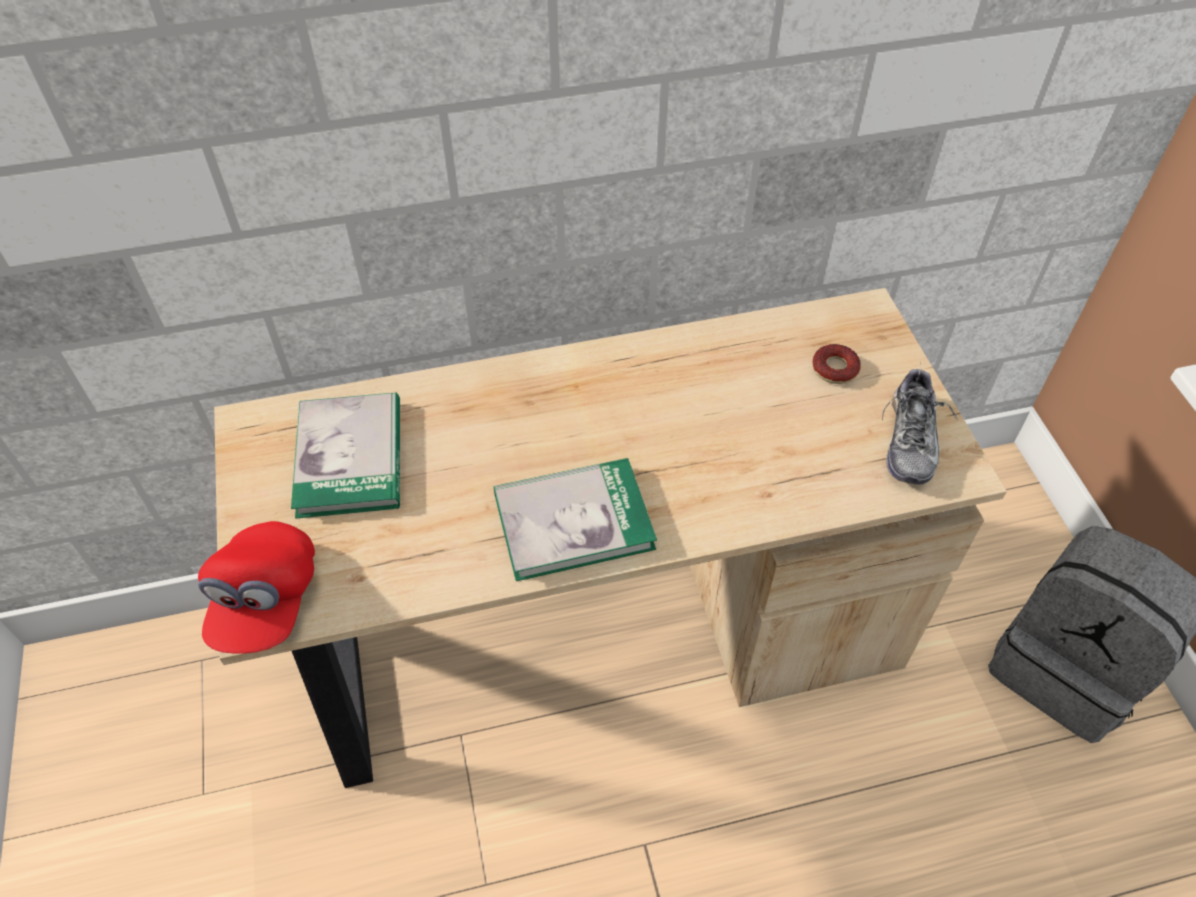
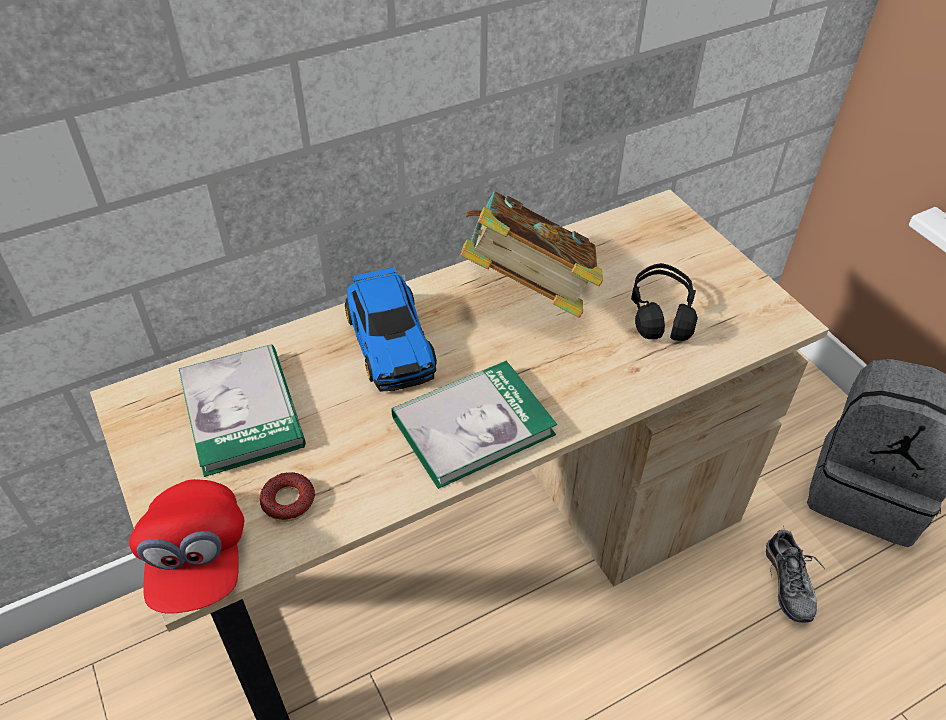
camera: 15 degrees left, 5 degrees down
(519, 411) = (391, 341): none -> toy car
(682, 383) = (528, 292): none -> book
(819, 435) = (661, 313): none -> black headphones
(834, 369) = (653, 258): donut -> donut (288, 501)
(909, 440) = (736, 303): shoe -> shoe (788, 583)

